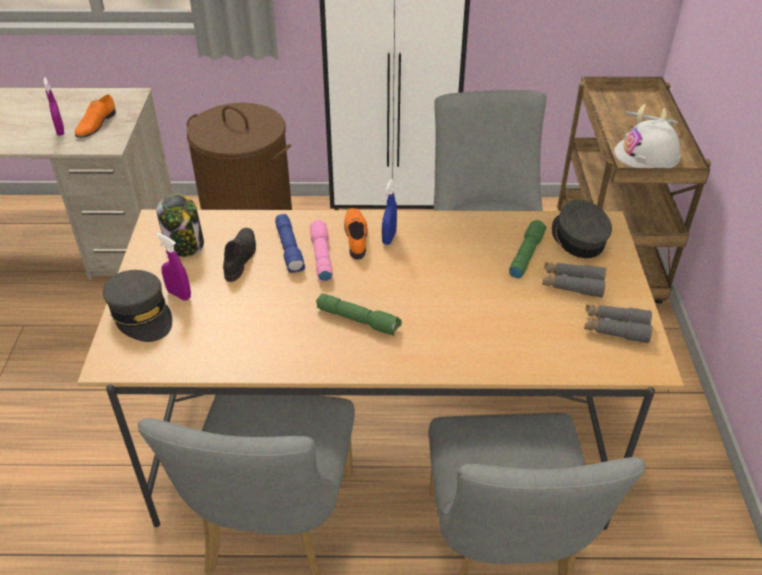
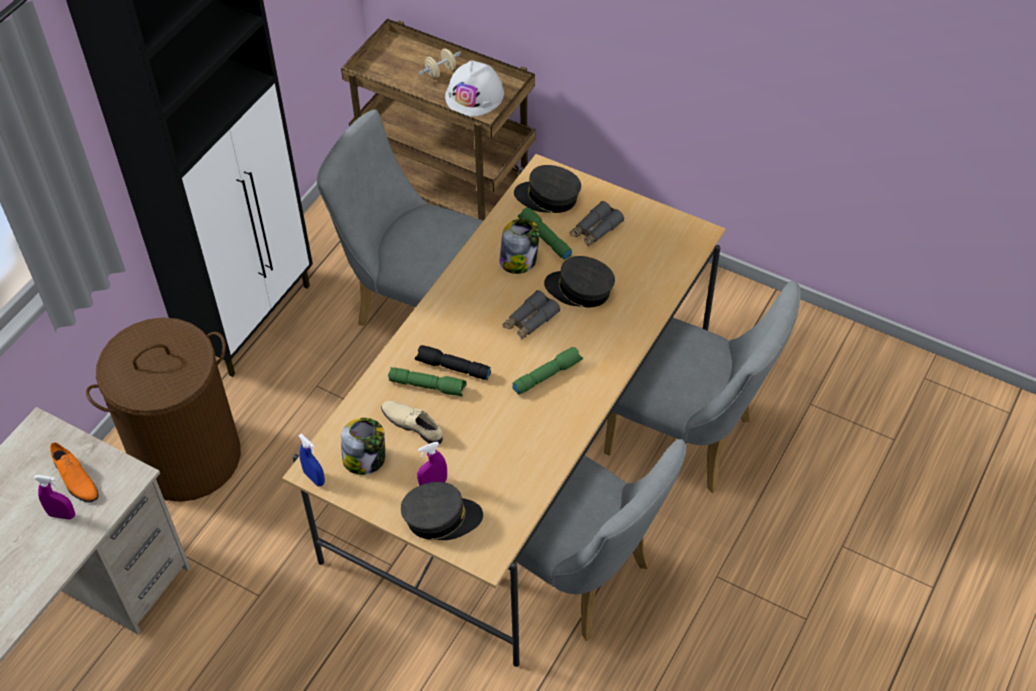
camera: 60 degrees left, 10 degrees up
(241, 257) = (413, 424): black shoe -> beige shoe
(290, 249) = (428, 385): blue flashlight -> green flashlight
(321, 256) = (452, 368): pink flashlight -> black flashlight
(356, 236) = (443, 333): orange shoe -> none
(389, 238) = (462, 313): blue spray bottle -> blue spray bottle (314, 478)
(482, 249) = (519, 260): none -> jar
(485, 302) = (579, 290): none -> grey cap
(615, 328) = (654, 232): grey binoculars -> grey binoculars (530, 321)

